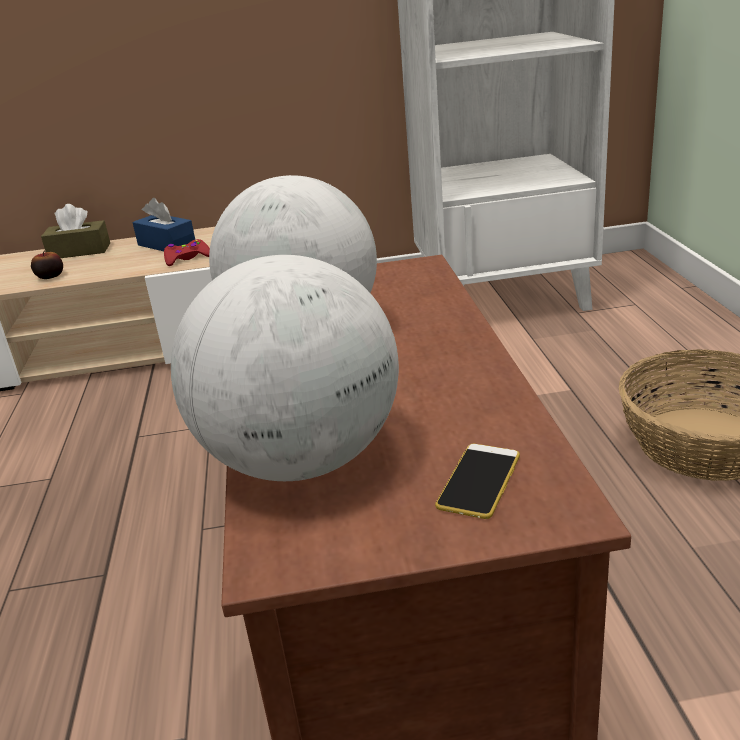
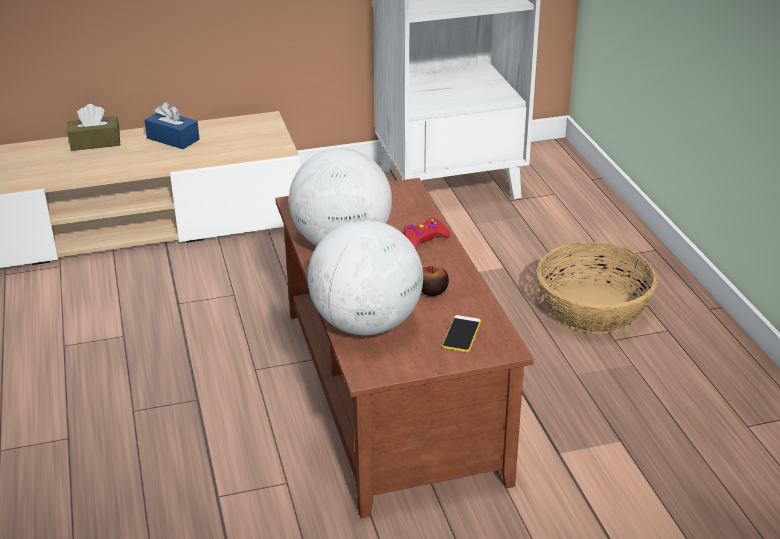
camera: 10 degrees left, 5 degrees up
(50, 276) = (85, 169): apple -> apple (432, 291)
(187, 258) = (199, 155): red game controller -> red game controller (424, 239)

